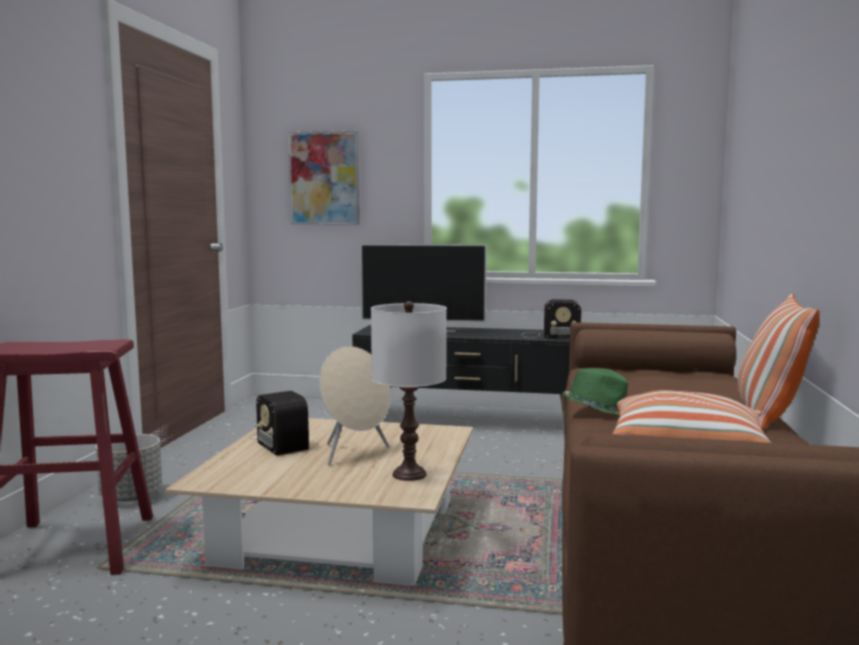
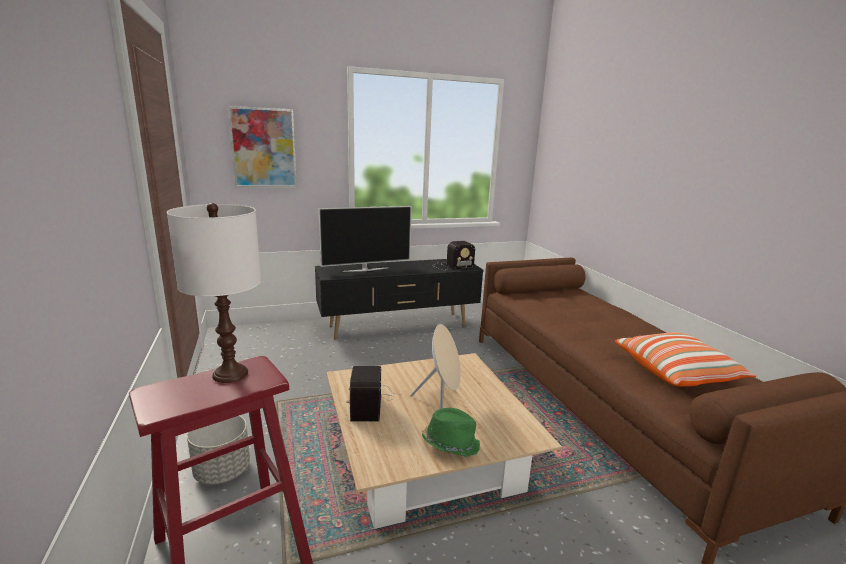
camera: 30 degrees left, 10 degrees up
(279, 440) = (370, 401): radio -> radio turned 60 degrees clockwise
(409, 474) = (503, 414): white table lamp -> white table lamp (231, 374)
(598, 409) = (585, 340): green hat -> green hat (450, 443)
(768, 416) = (655, 327): pillow -> none

